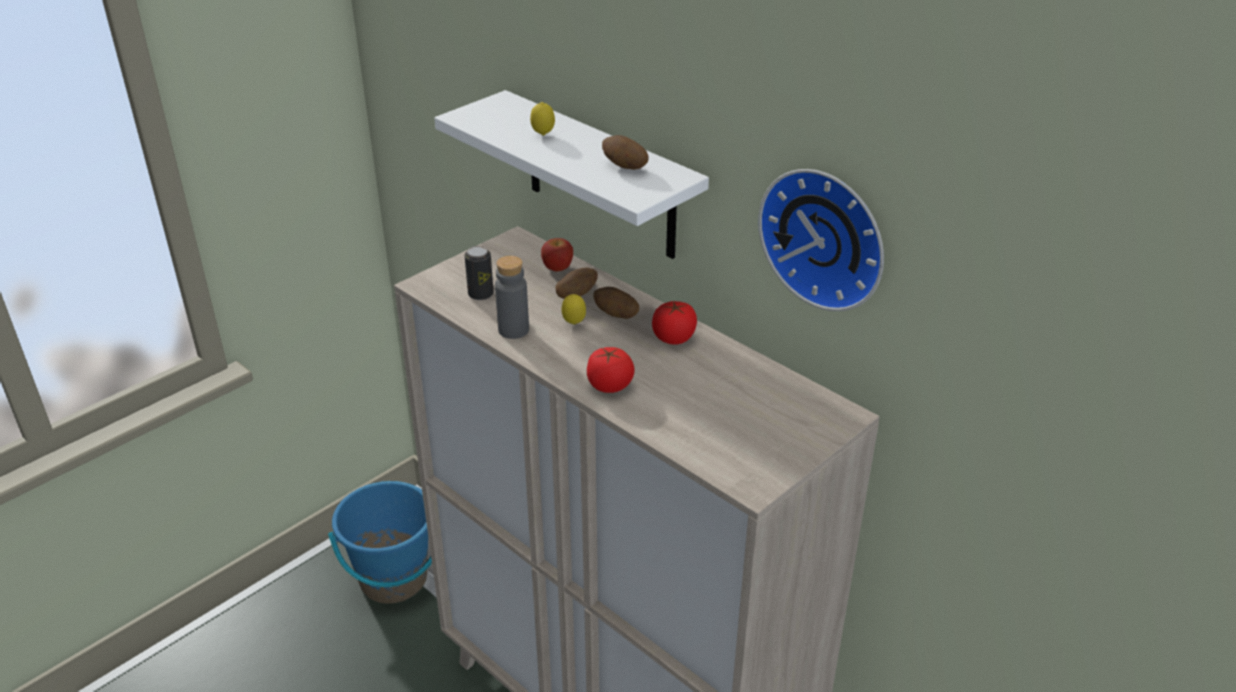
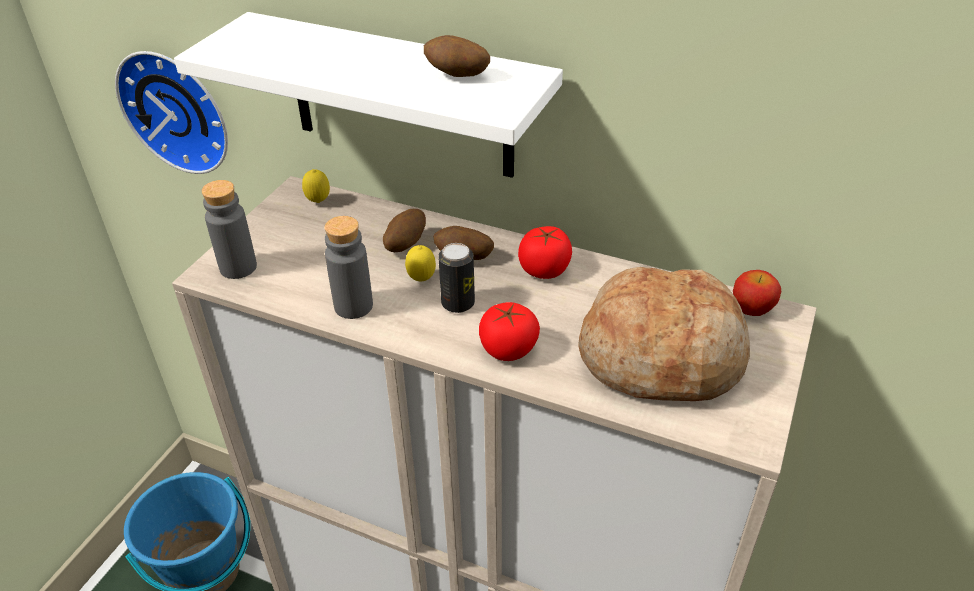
camera: 20 degrees left, 5 degrees up
(445, 284) = (238, 267): none -> grey bottle
(480, 294) = (289, 269): can -> can (458, 303)
(543, 135) = (330, 55): lemon -> lemon (318, 202)
(558, 268) = (365, 216): apple -> apple (752, 309)
(725, 418) = (662, 355): none -> bread
(826, 236) = (740, 113): wall clock -> wall clock (178, 109)

